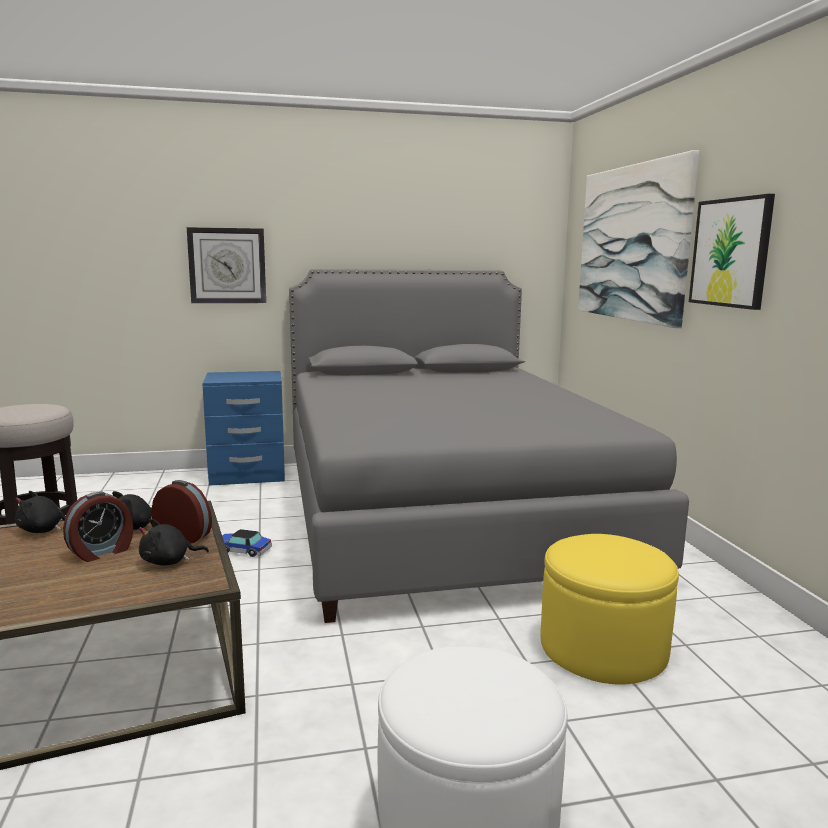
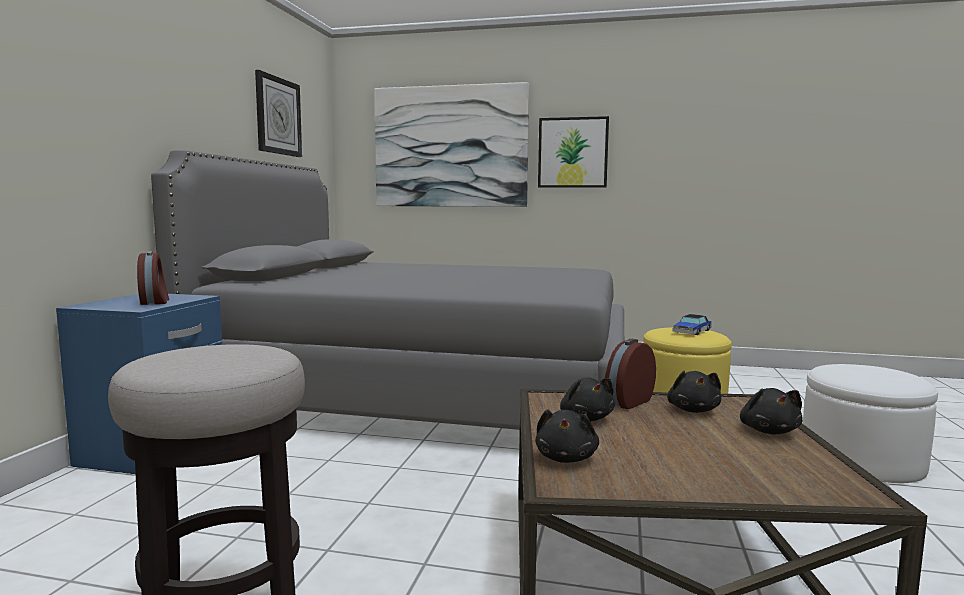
camera: 65 degrees left, 5 degrees down
(102, 552) = (657, 432): alarm clock -> alarm clock (155, 302)
(110, 593) = (768, 431): none -> black plush toy
(227, 265) = (72, 133): wall clock -> wall clock (278, 116)
(242, 550) = (414, 478): toy car -> toy car (692, 332)

